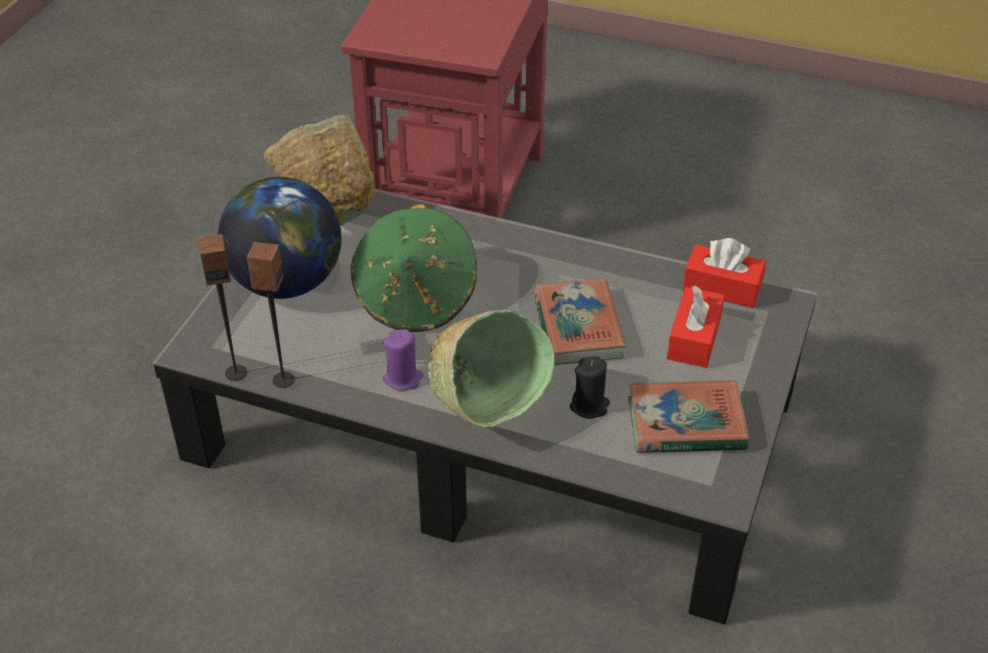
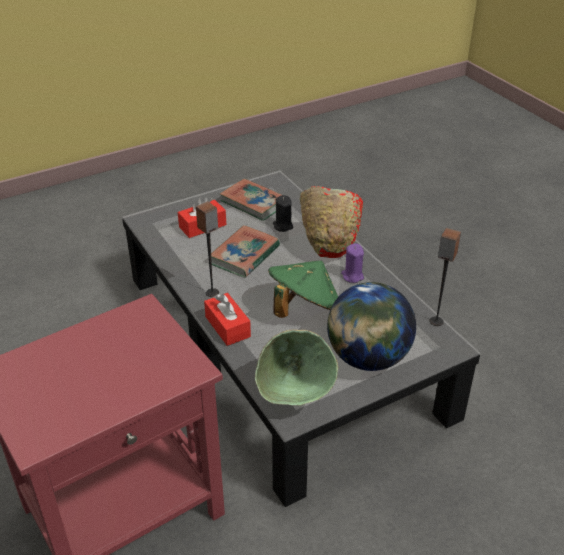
camera: 140 degrees left, 5 degrees down
(283, 379) = (413, 305): speaker -> speaker (212, 293)
(485, 411) = (329, 245): green bowl -> red bowl
(722, 287) = (156, 237): red tissue box -> red tissue box (227, 326)

